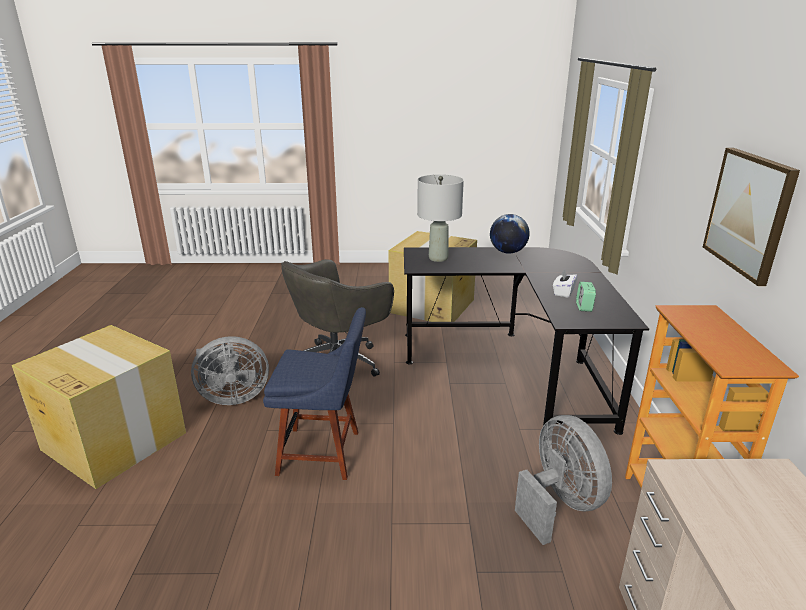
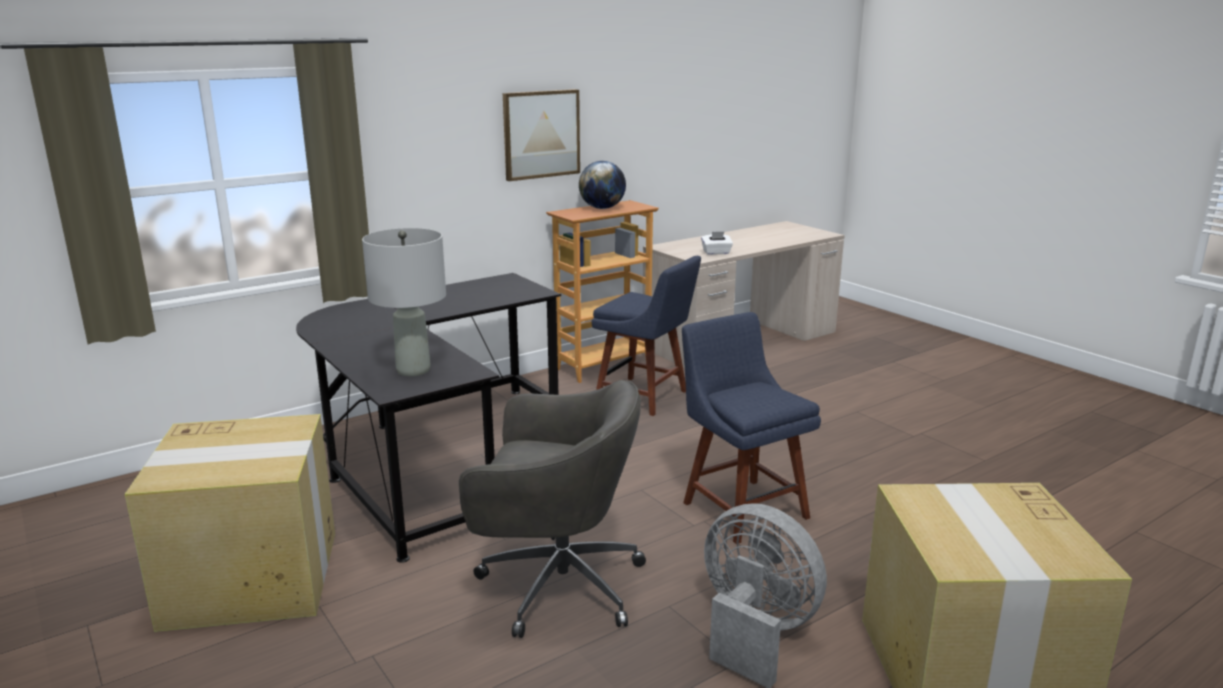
camera: 125 degrees left, 5 degrees down
(508, 252) = (340, 341): globe -> globe (602, 208)
(559, 504) = (645, 397): grey fan -> blue chair
(563, 292) = (464, 301): white tissue box -> white tissue box (716, 253)
(584, 307) = (495, 291): alarm clock -> none

